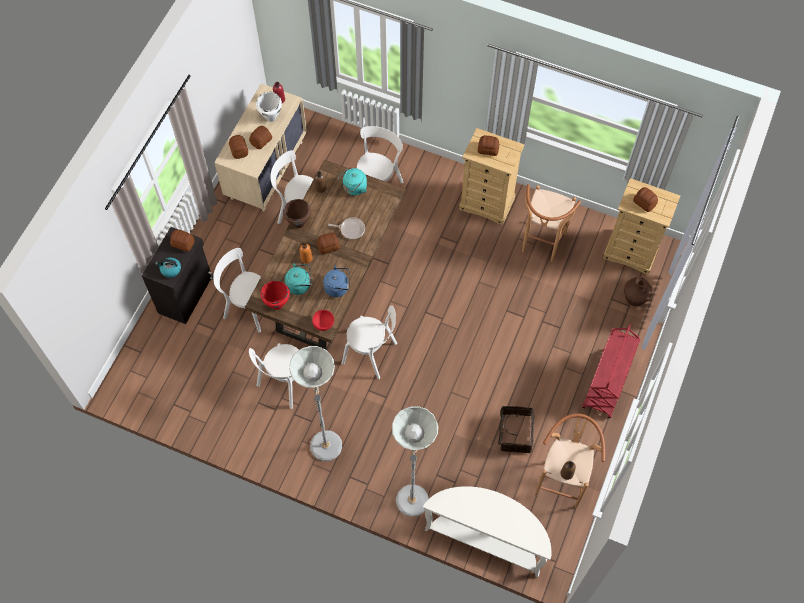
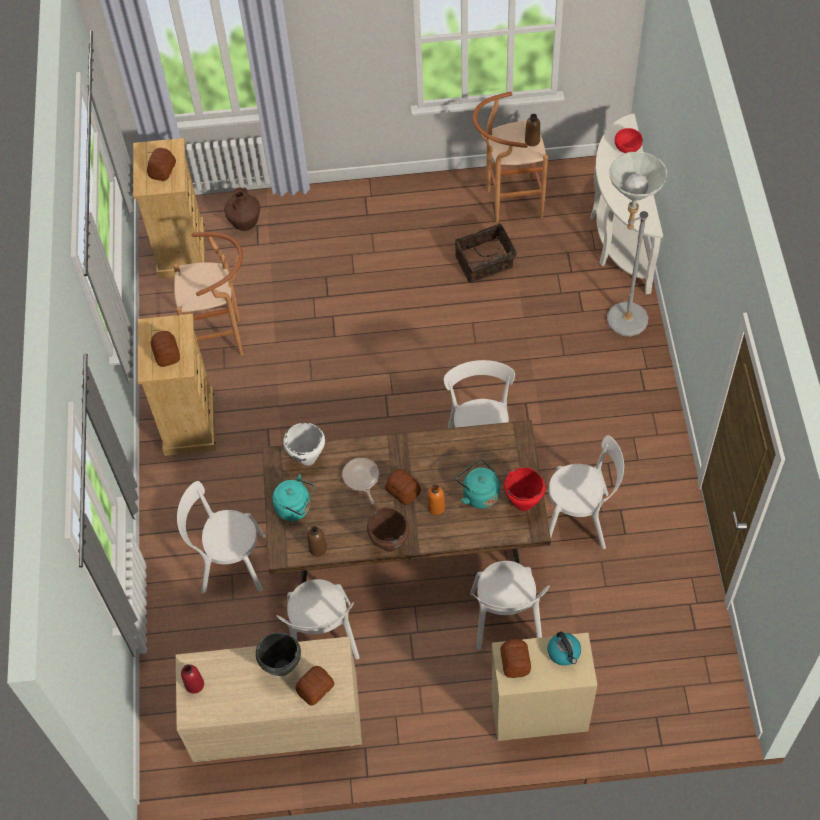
camera: 115 degrees left, 5 degrees down
(186, 294) = (538, 711): black cabinet -> beige cabinet
(260, 141) = (283, 668): bread -> black cooking pot
(270, 117) = (234, 678): white cooking pot -> white cooking pot (308, 459)
(324, 323) = (514, 439): red bowl -> red bowl (627, 146)
(325, 439) = (619, 438): grey floor lamp -> none
(338, 287) = (455, 449): blue kettle -> none
(606, 384) = (371, 208): red cart -> none

